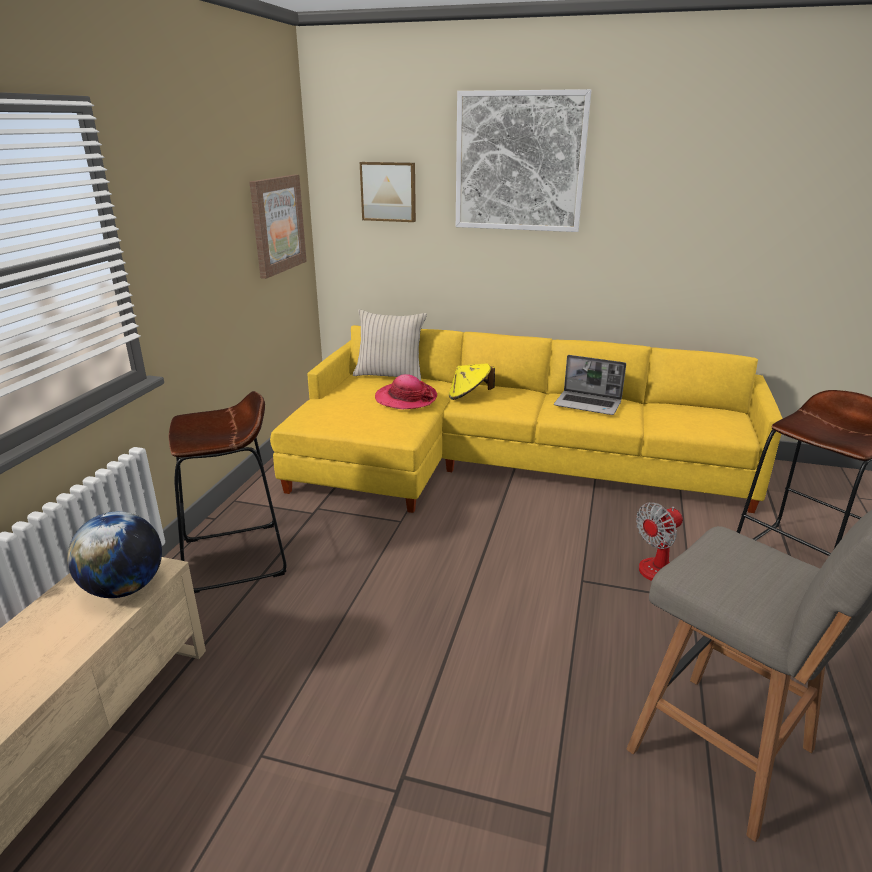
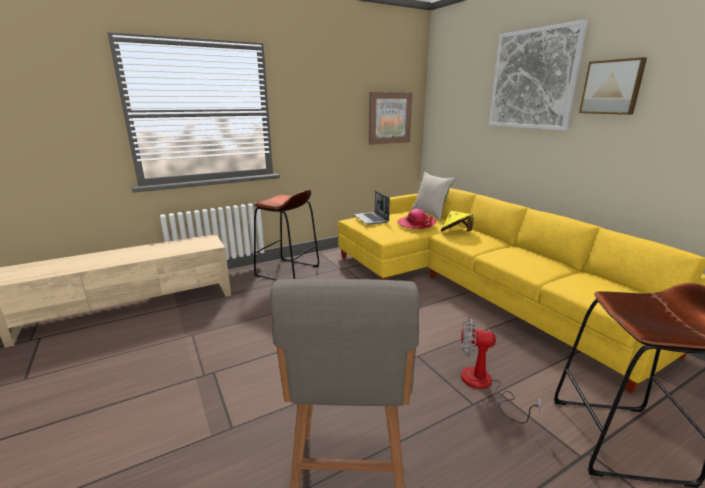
camera: 45 degrees right, 5 degrees down
(124, 588) = (196, 246): globe -> none
(389, 191) = (459, 103): picture -> picture (612, 87)
(588, 404) = (524, 257): laptop -> laptop (371, 219)

